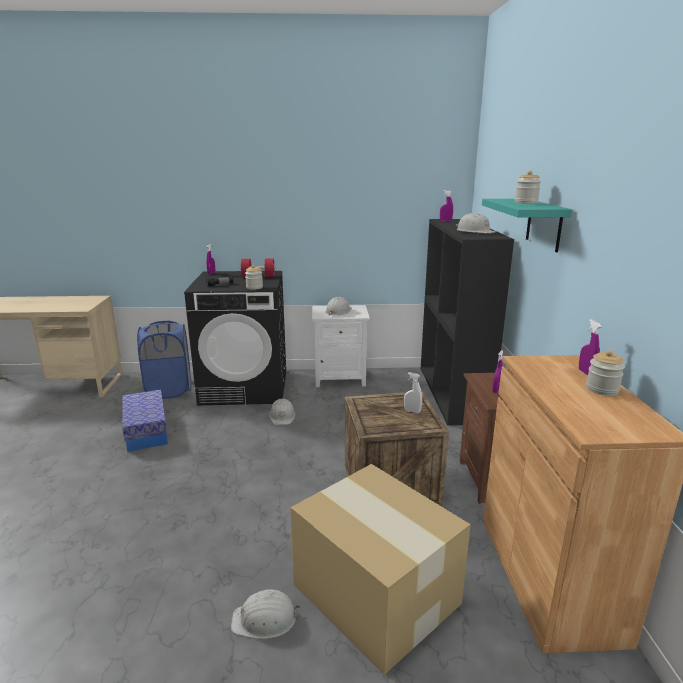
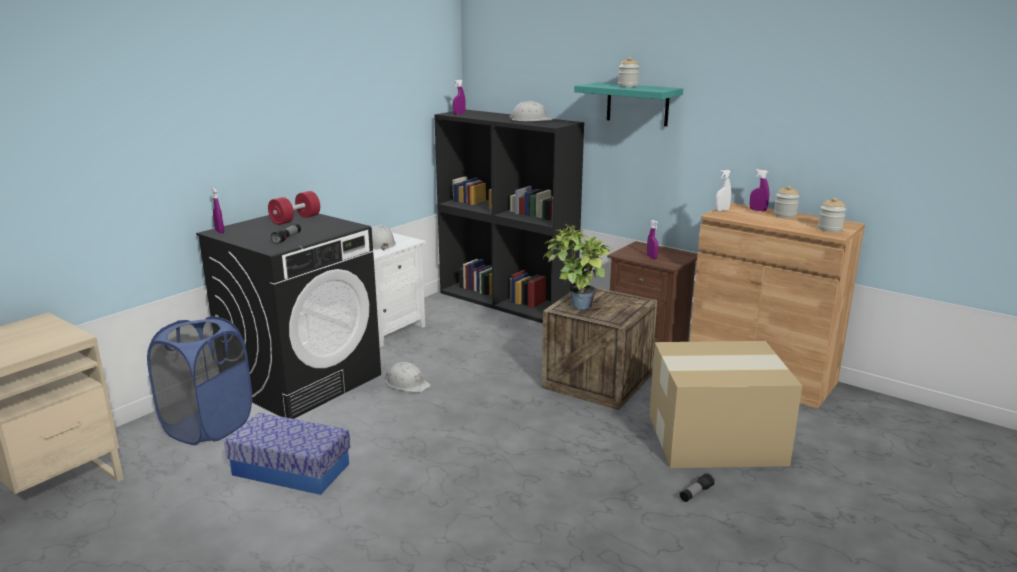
camera: 50 degrees left, 0 degrees up
(254, 287) = (338, 230): jar -> jar (830, 229)
(265, 620) = (696, 493): white hard hat -> flashlight
(372, 404) = (575, 306): none -> potted plant
(412, 411) = (609, 299): white spray bottle -> white spray bottle (721, 210)

